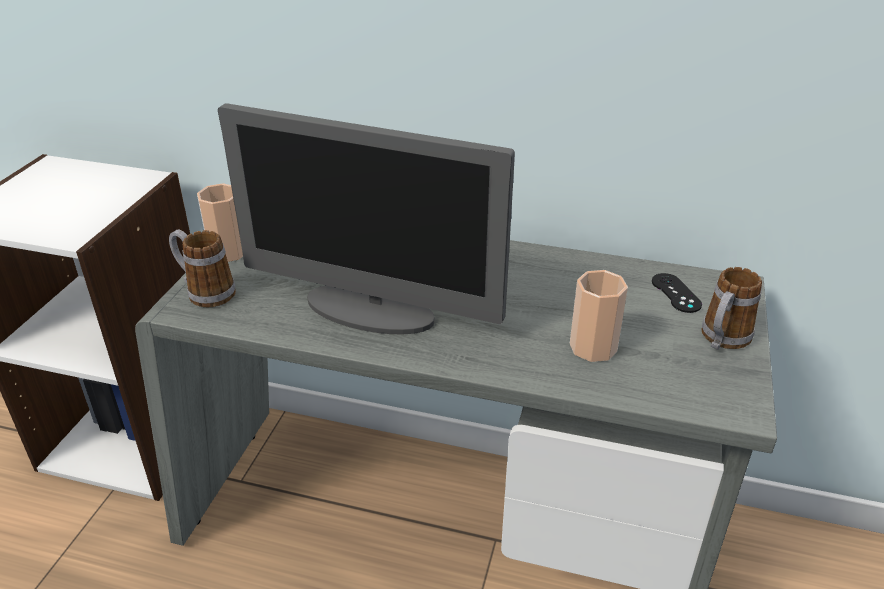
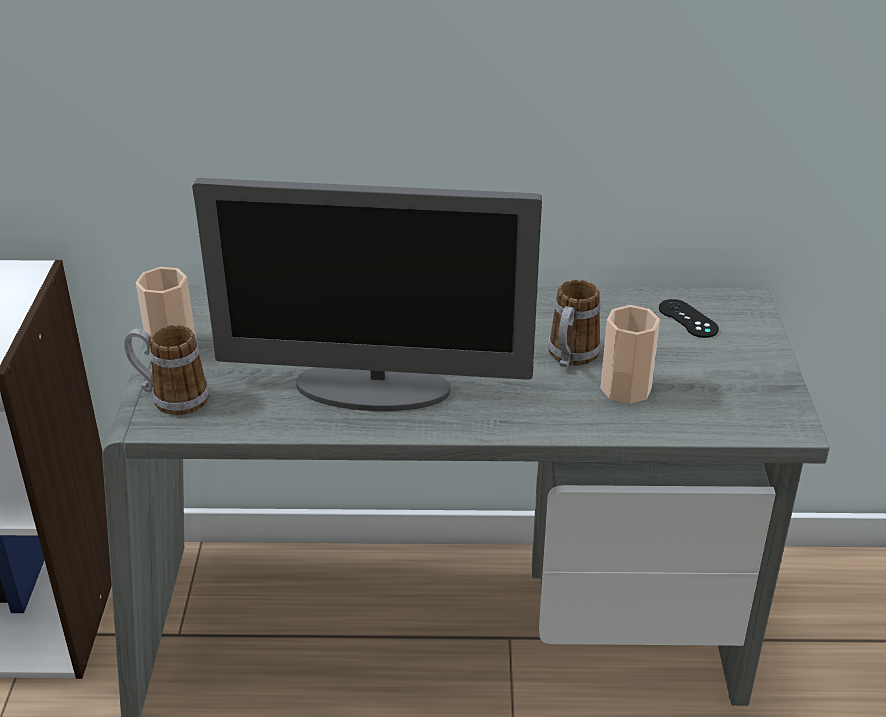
camera: 15 degrees left, 0 degrees up
(722, 340) = (749, 361): mug -> mug (570, 358)

